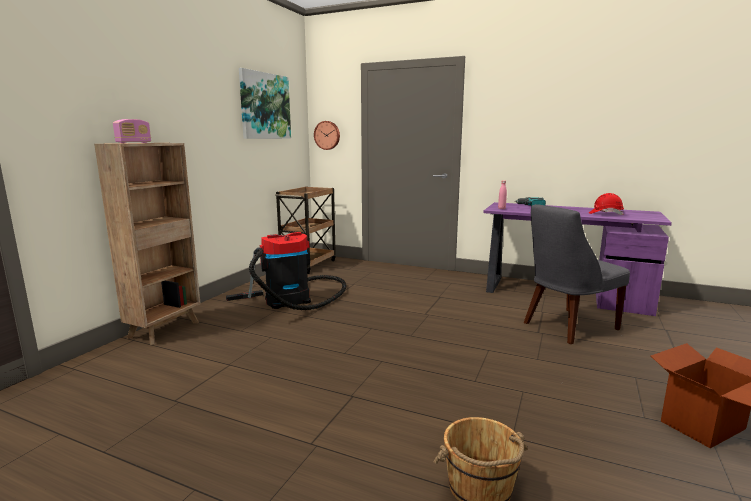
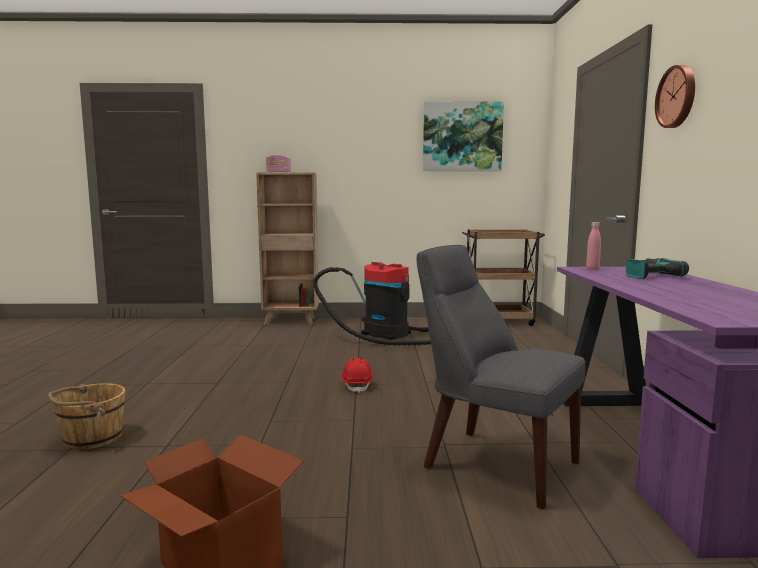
camera: 65 degrees right, 5 degrees down
(327, 135) = (555, 166): wall clock -> wall clock (677, 97)
(605, 214) = (696, 299): red hard hat -> red hard hat (357, 385)

